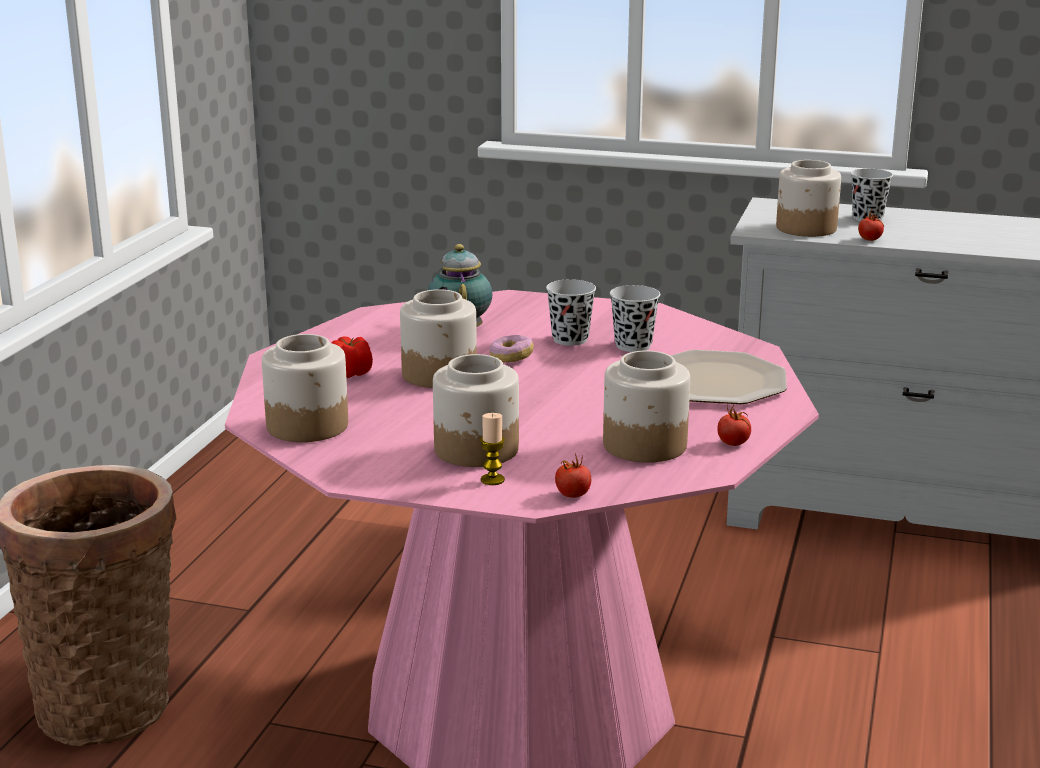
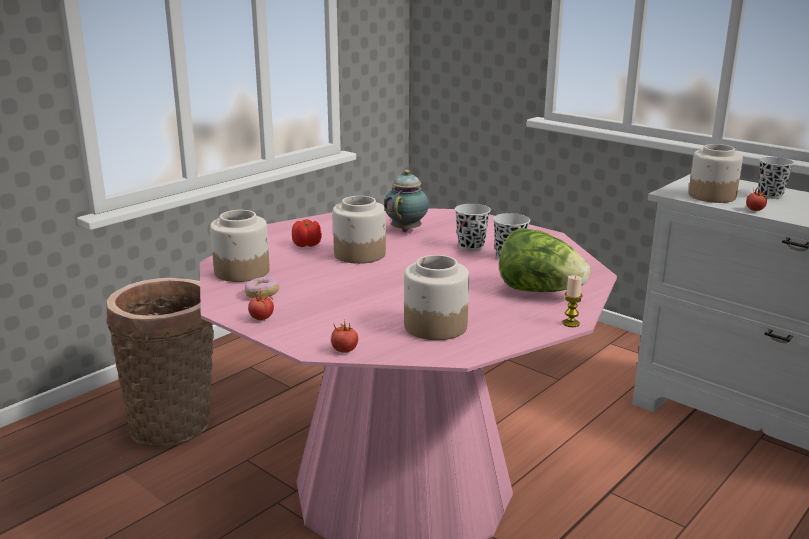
camera: 25 degrees right, 0 degrees up
(477, 450) = (321, 307): jar -> none
(492, 480) = (306, 328): candle -> candle (571, 323)
(511, 358) = (418, 252): donut -> donut (262, 295)
(715, 381) = (539, 291): plate -> lettuce
(733, 443) = (500, 338): tomato -> tomato (261, 318)

